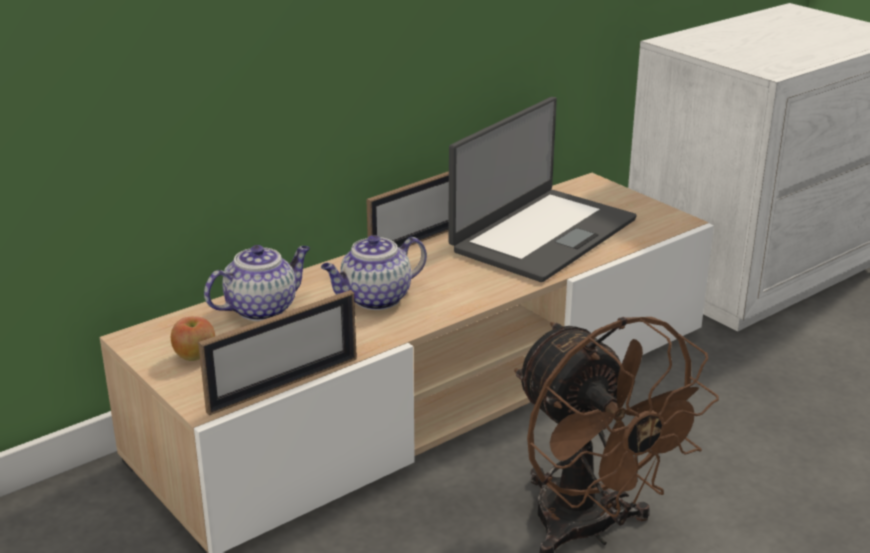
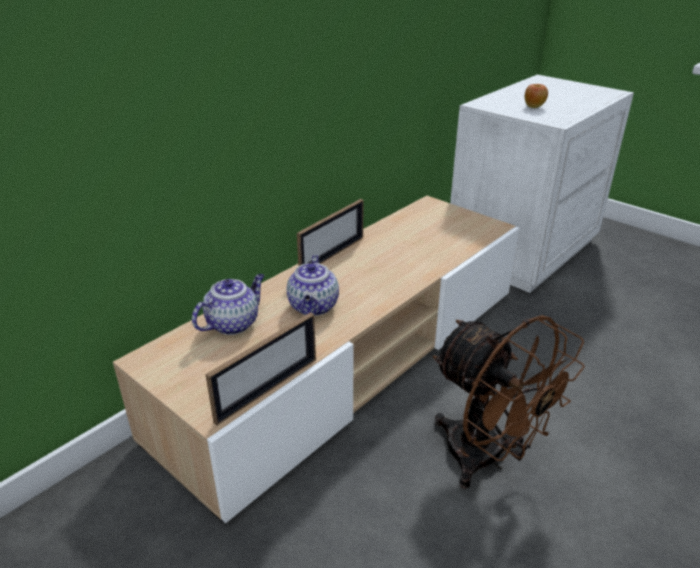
camera: 10 degrees left, 5 degrees up
(195, 357) = (192, 372): apple -> apple (534, 107)
(375, 299) = (314, 307): teapot -> teapot turned 45 degrees counterclockwise
(542, 234) = (411, 244): laptop -> none

